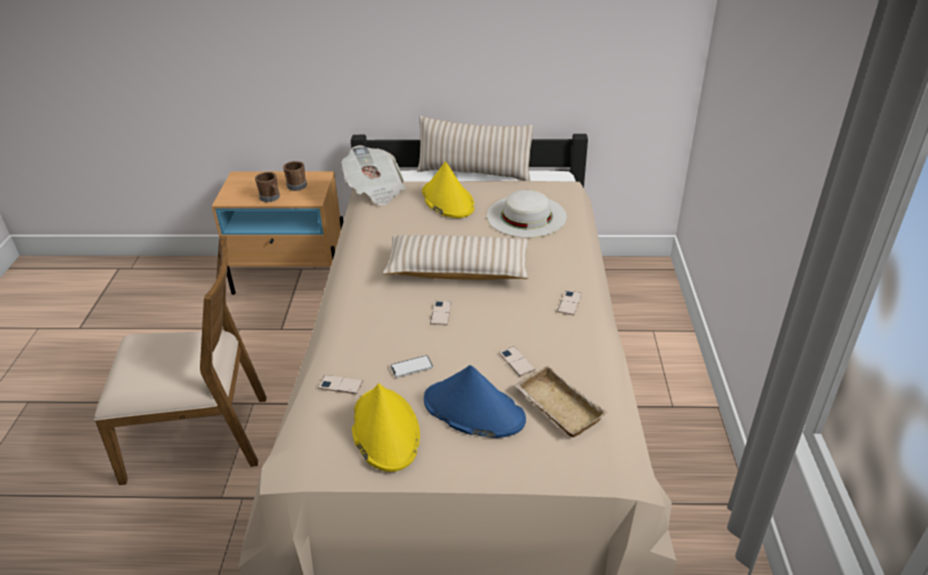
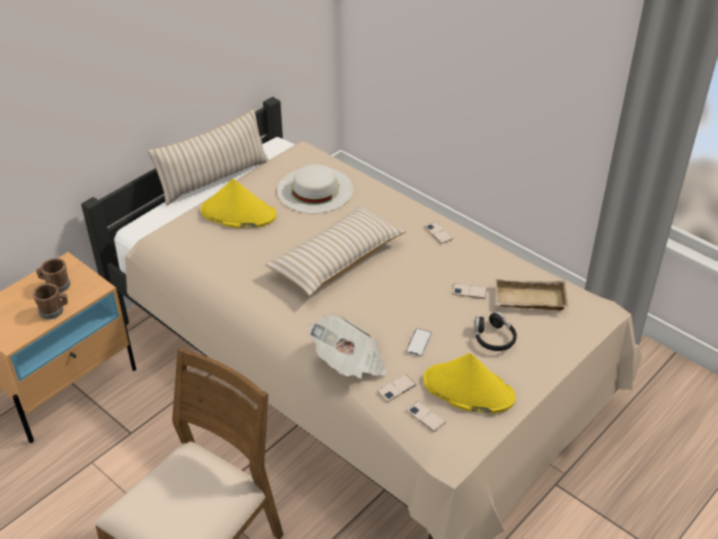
camera: 50 degrees left, 5 degrees up
(375, 190) = (164, 241): newspaper -> newspaper (349, 362)
(441, 313) = (376, 296): phone -> phone (425, 416)
(473, 410) = (493, 338): blue hat -> black headphones

